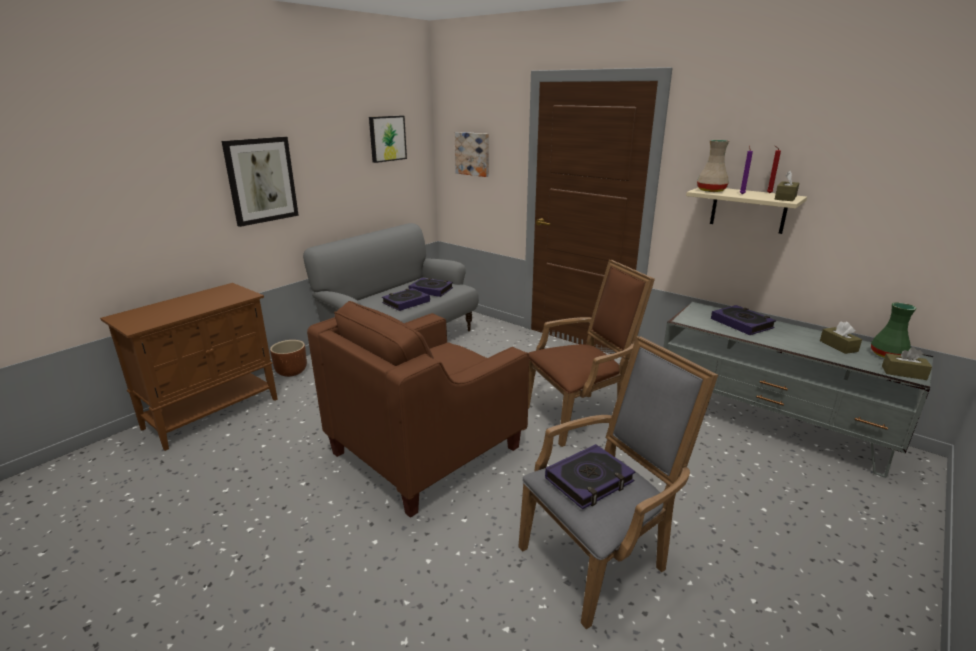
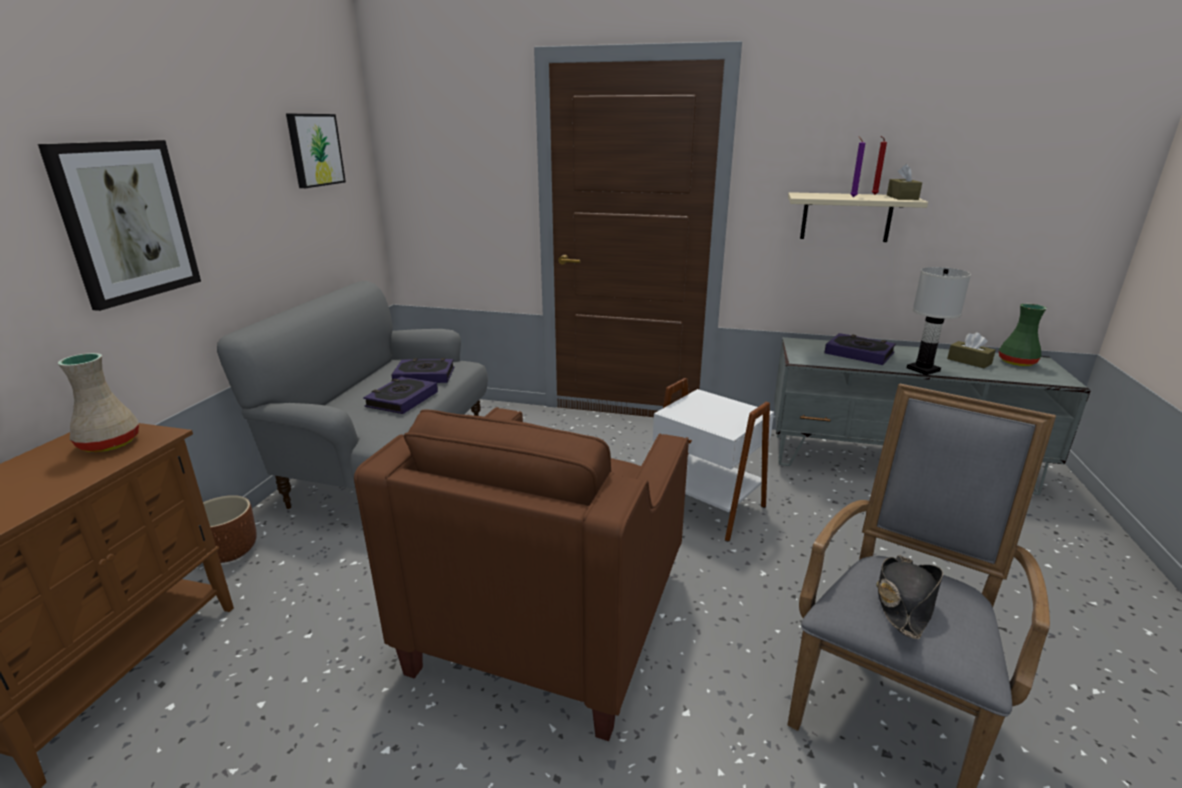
camera: 25 degrees left, 0 degrees up
(473, 154) = (445, 171): picture -> none
(579, 415) = (705, 507): brown armchair -> white side table
(589, 480) = (904, 601): book -> black hat
(711, 190) = (813, 195): beige vase -> beige vase (111, 443)
(783, 344) = (923, 369): none -> white table lamp
(903, 373) = (1052, 378): brown tissue box -> none

